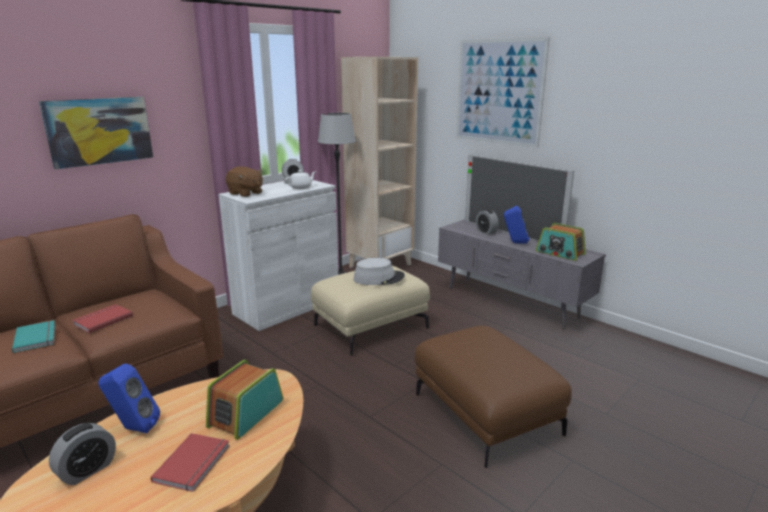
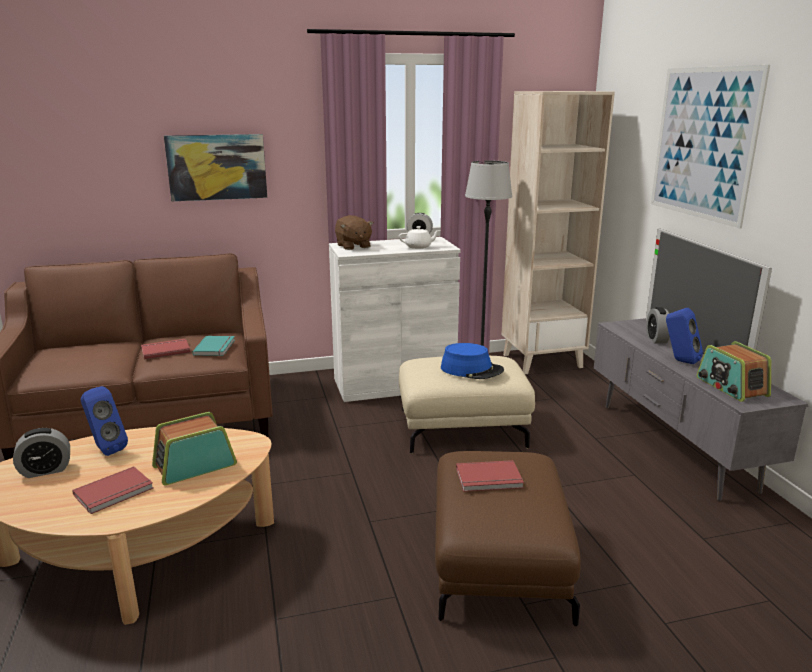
camera: 30 degrees right, 0 degrees up
(37, 337) = (108, 354): turquoise book -> turquoise book (216, 347)
(379, 278) = (472, 369): grey hat -> blue hat
(478, 351) = (489, 479): none -> red book

